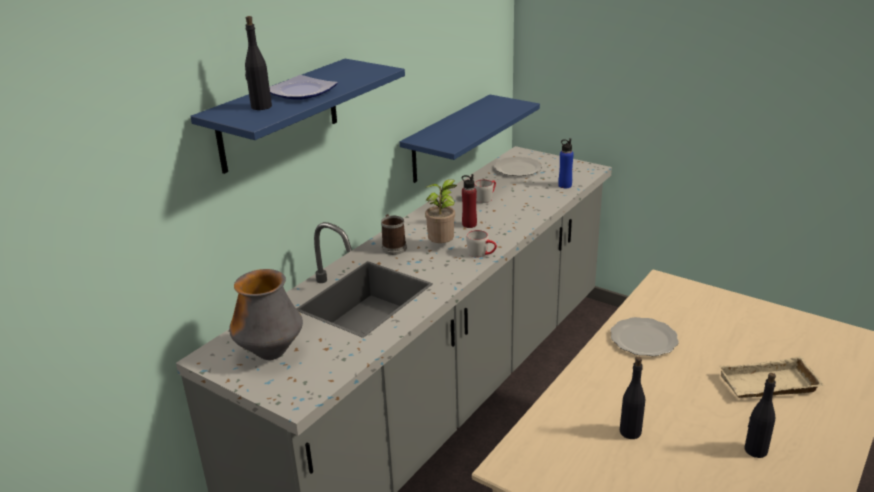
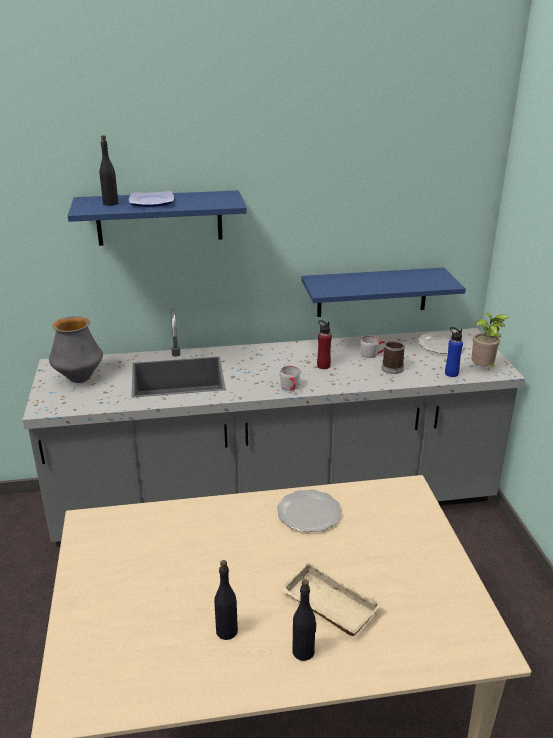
camera: 45 degrees right, 0 degrees up
(393, 247) = (249, 356): mug -> mug (393, 367)
(442, 246) = (278, 370): potted plant -> potted plant (483, 369)
(630, 432) = (180, 556): black bottle -> black bottle (303, 651)

